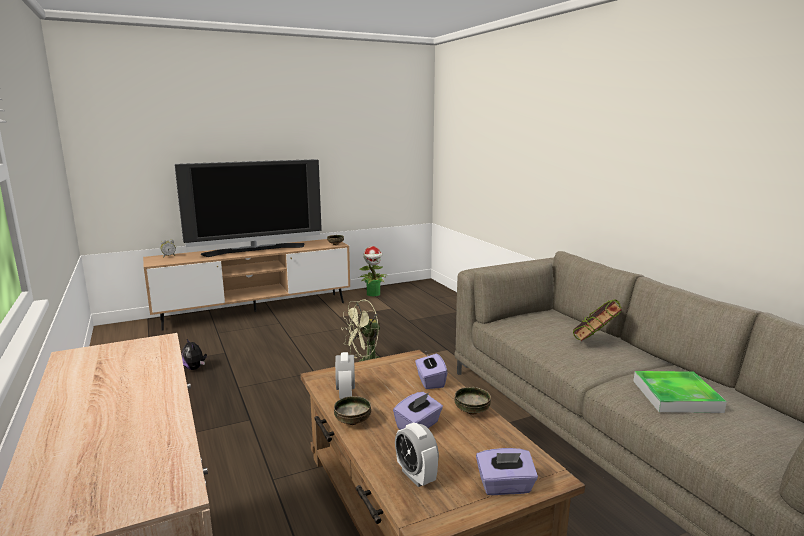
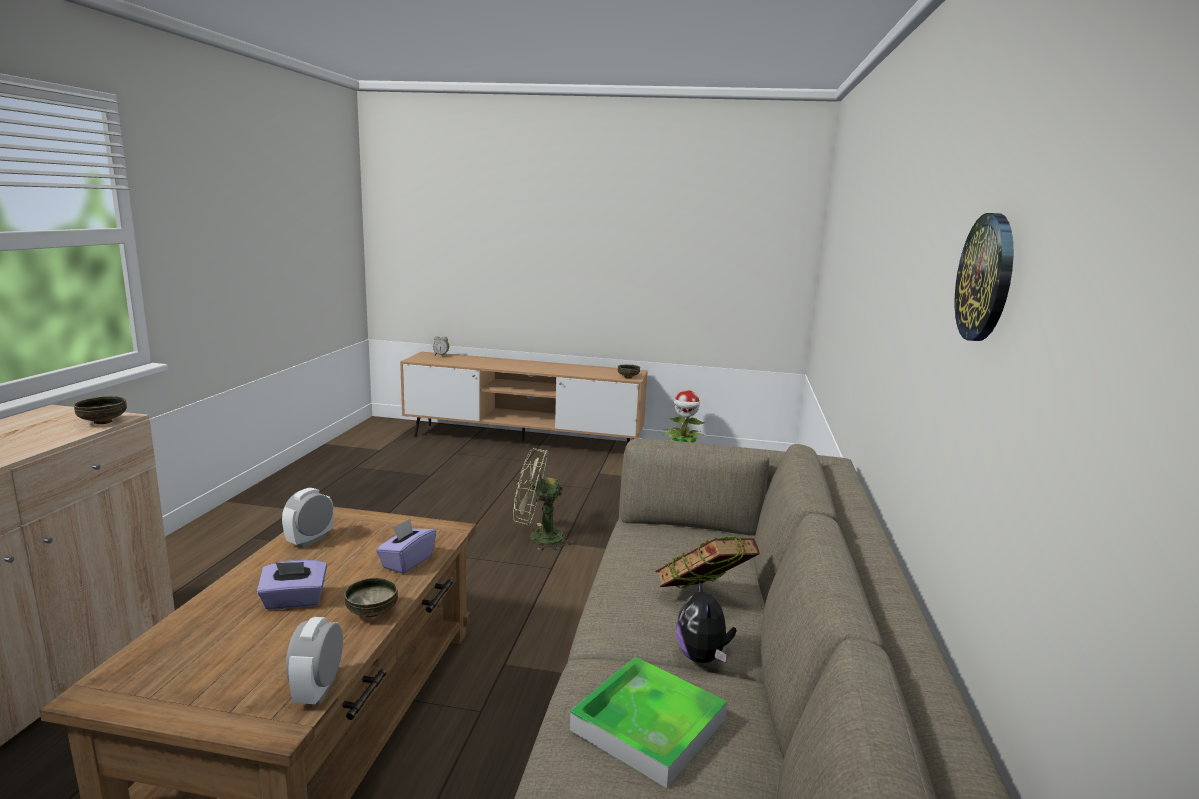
camera: 35 degrees right, 0 degrees up
(195, 368) = (383, 482): plush toy -> plush toy (702, 657)
(255, 250) = (531, 366): television -> none
(353, 421) = (257, 569): bowl -> bowl (103, 422)
(416, 476) = (184, 647): alarm clock -> alarm clock (318, 690)
(505, 486) = (221, 705): purple tissue box -> none
(739, 140) = (986, 278): none -> wall clock

